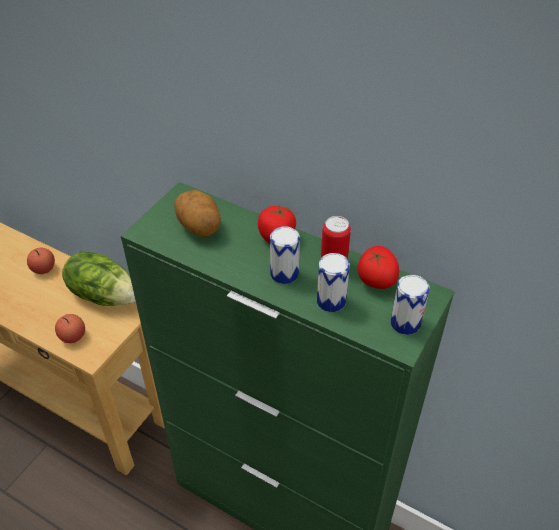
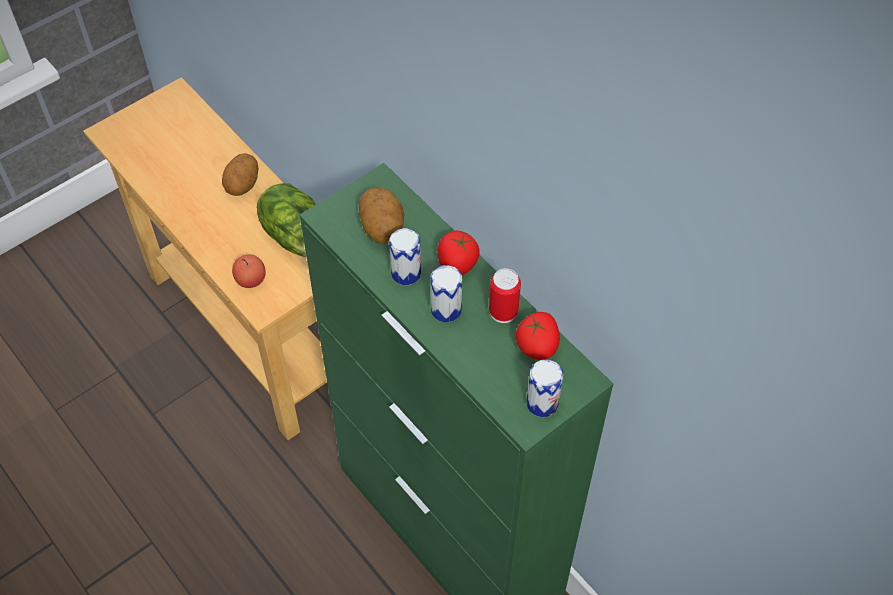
camera: 20 degrees right, 10 degrees up
(43, 269) = (243, 185): apple -> potato
(331, 301) = (479, 355): can -> can (406, 273)

